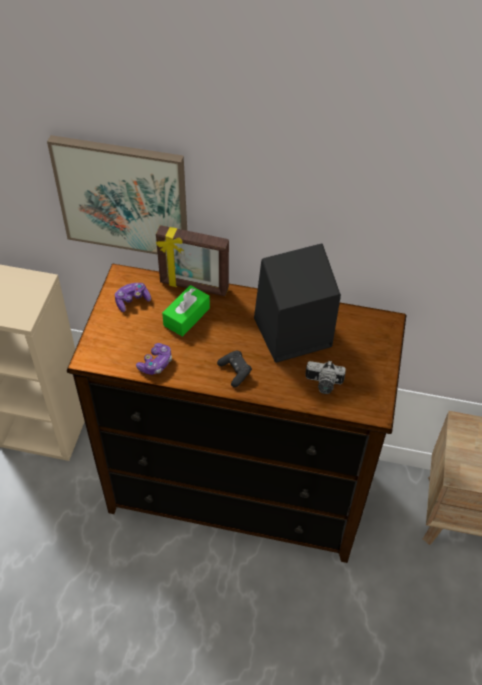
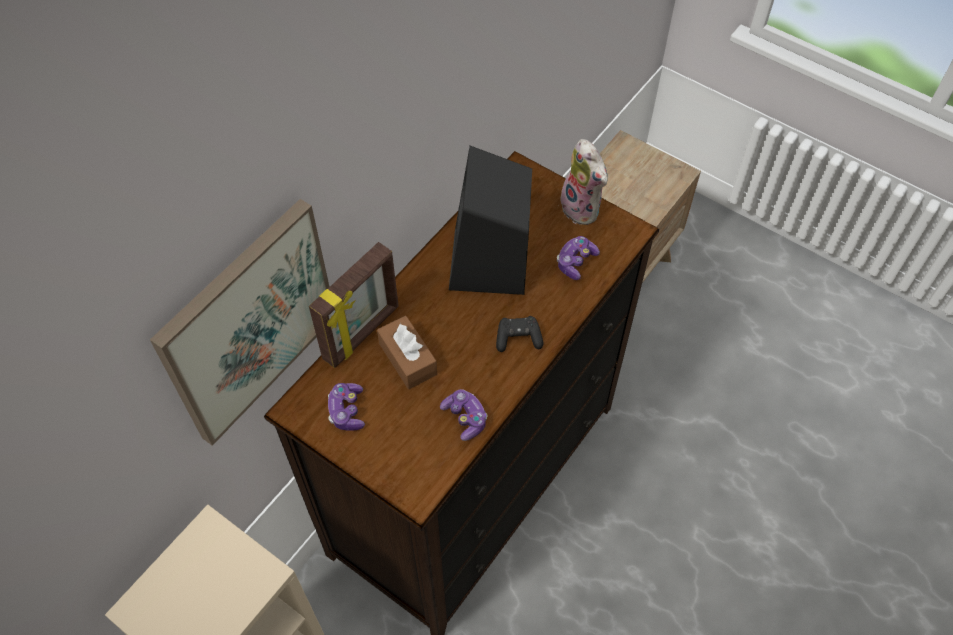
camera: 65 degrees left, 5 degrees up
(186, 317) = (408, 359): green tissue box -> brown tissue box
(323, 384) = (575, 262): camera -> game controller
(377, 373) = (583, 208): none -> plush toy

